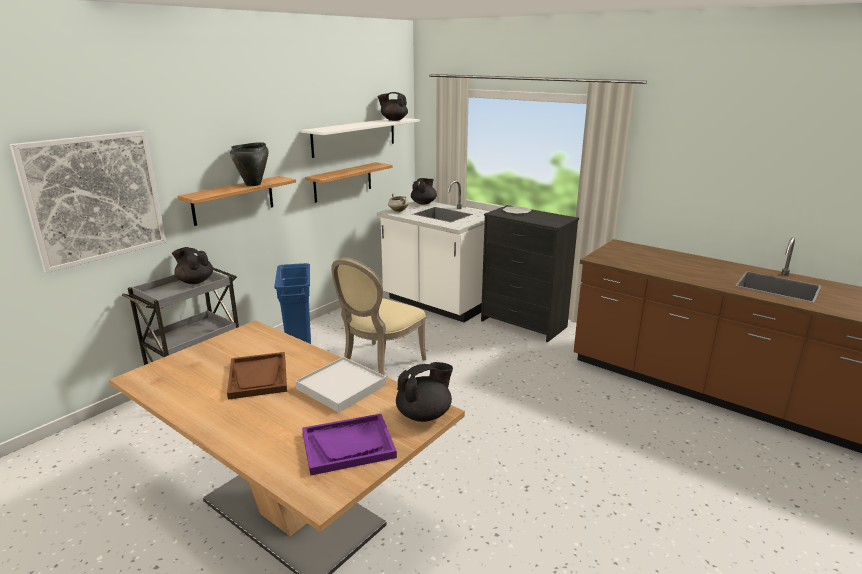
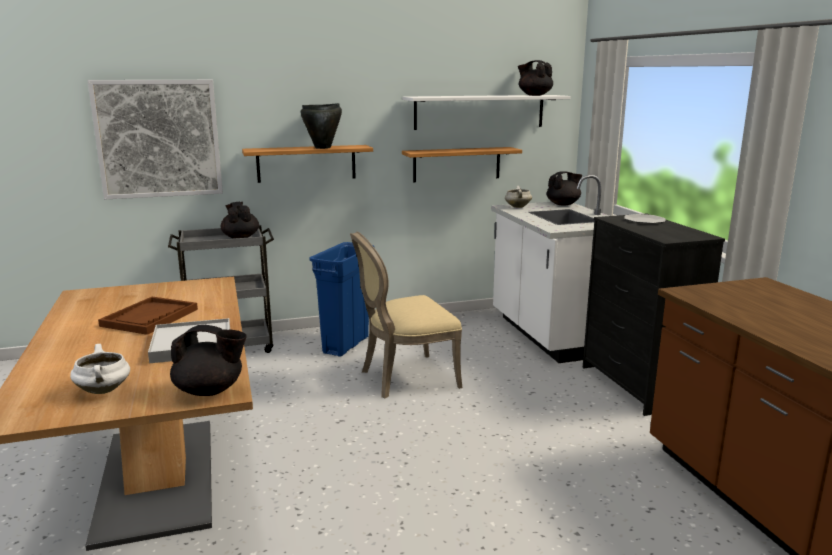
camera: 35 degrees right, 5 degrees down
(348, 445) = (104, 390): purple tray -> white cooking pot

